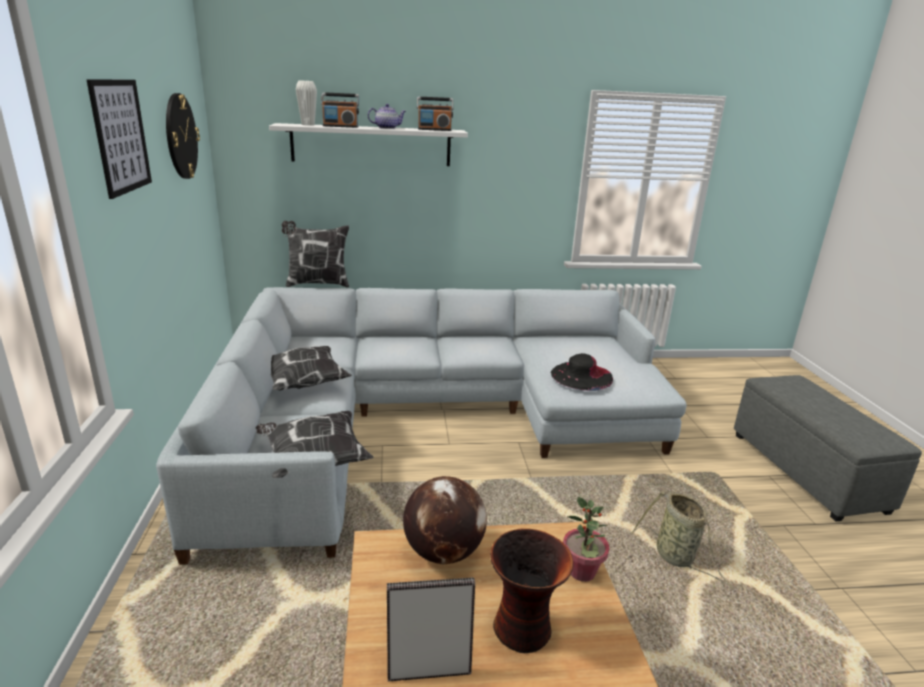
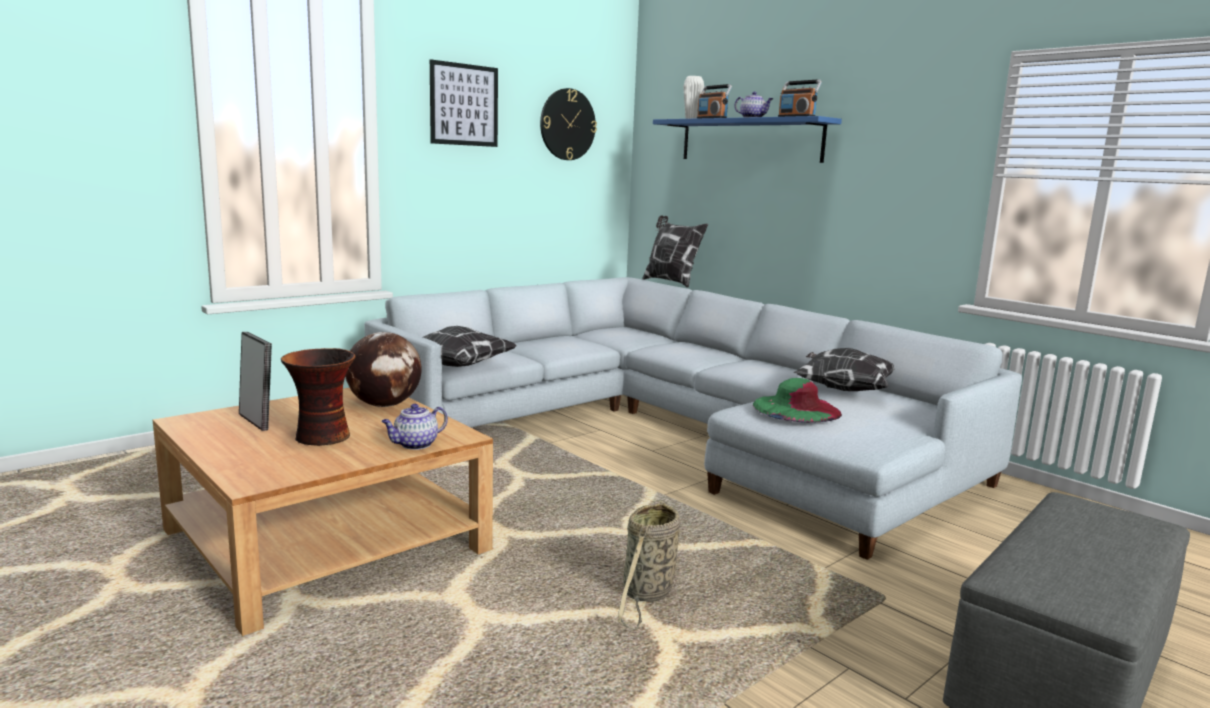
camera: 55 degrees right, 10 degrees down
(302, 383) = (557, 342): pillow -> pillow (843, 390)
(371, 145) = (750, 140): white shelf -> blue shelf
(581, 376) = (796, 409): black hat -> green hat
(581, 571) = (415, 445): potted plant -> teapot

